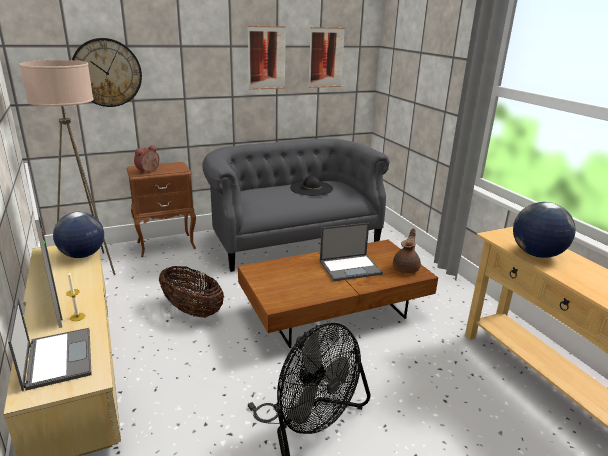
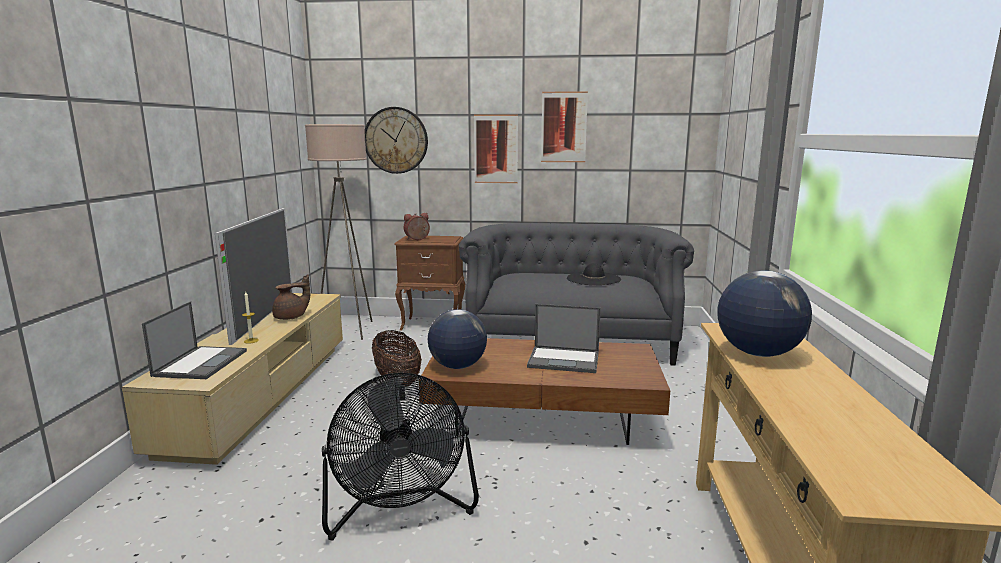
camera: 30 degrees right, 10 degrees down
(82, 255) = (313, 302): globe -> globe (457, 366)
(326, 58) = (640, 127): picture -> picture (496, 149)
(406, 268) = (636, 374): brown teapot -> brown teapot (291, 317)

